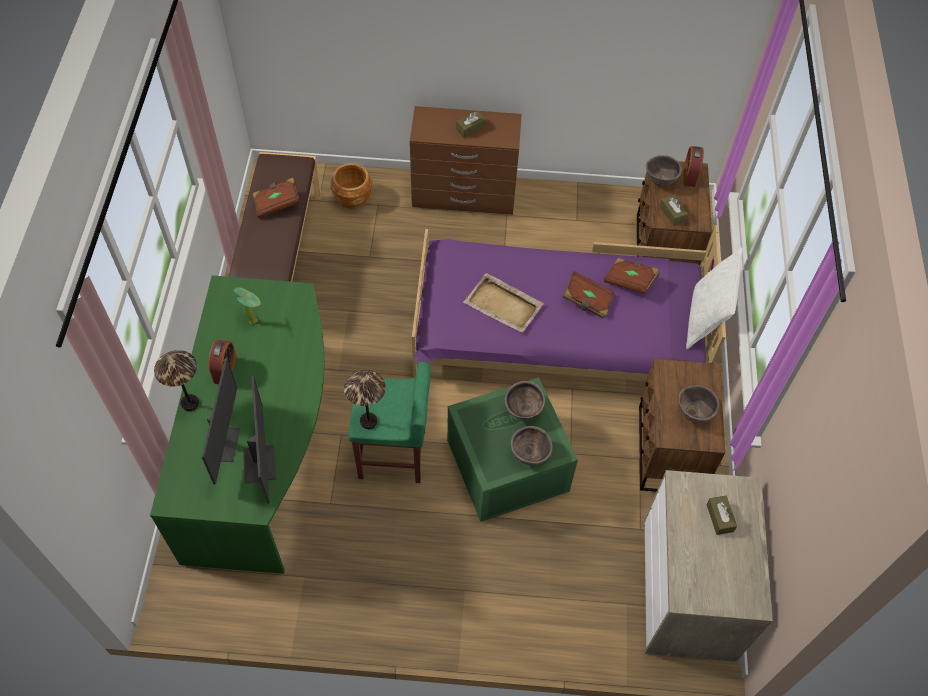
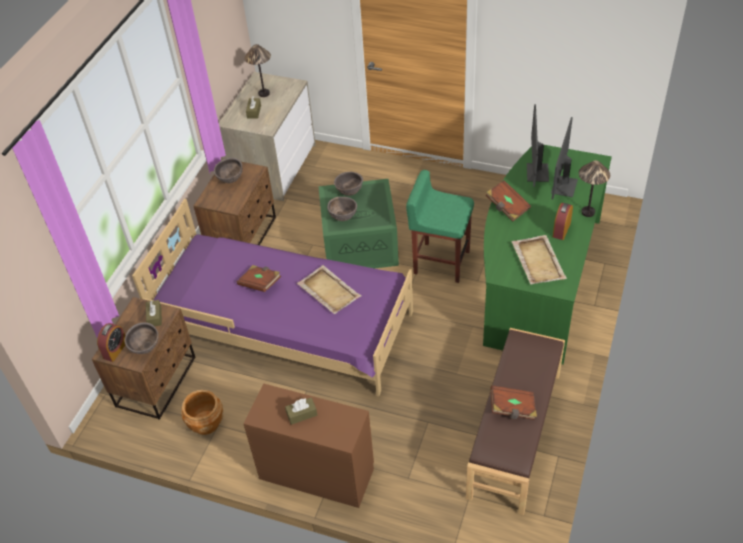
camera: 160 degrees left, 10 degrees down
(254, 320) = (538, 261): potted plant -> beige tray
(353, 198) = (432, 490): brown planter -> brown planter (206, 423)
(369, 421) = (457, 203): table lamp -> table lamp (263, 93)
(630, 281) = (217, 293): brown book -> brown book (507, 207)
(705, 319) = (176, 258): white pillow -> none

